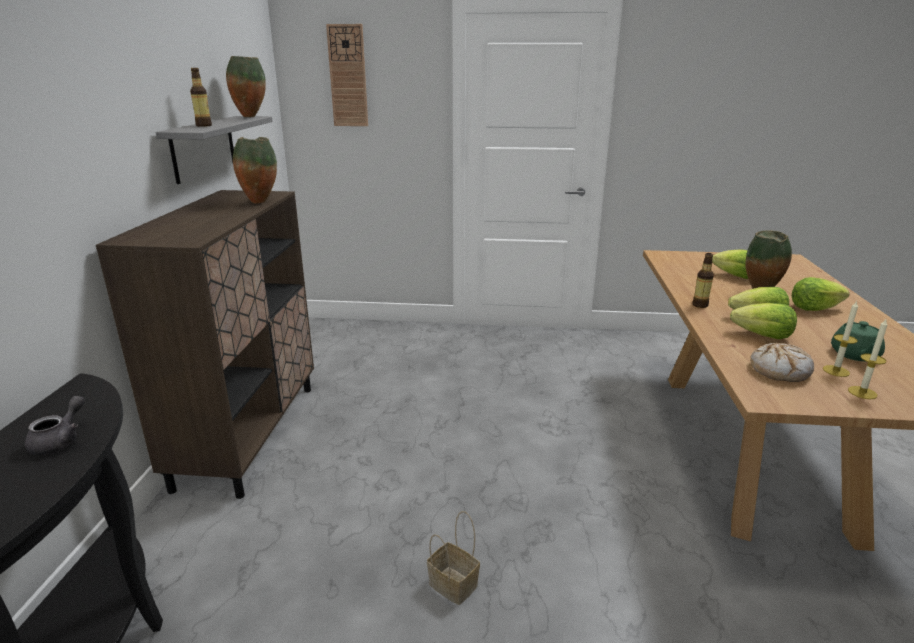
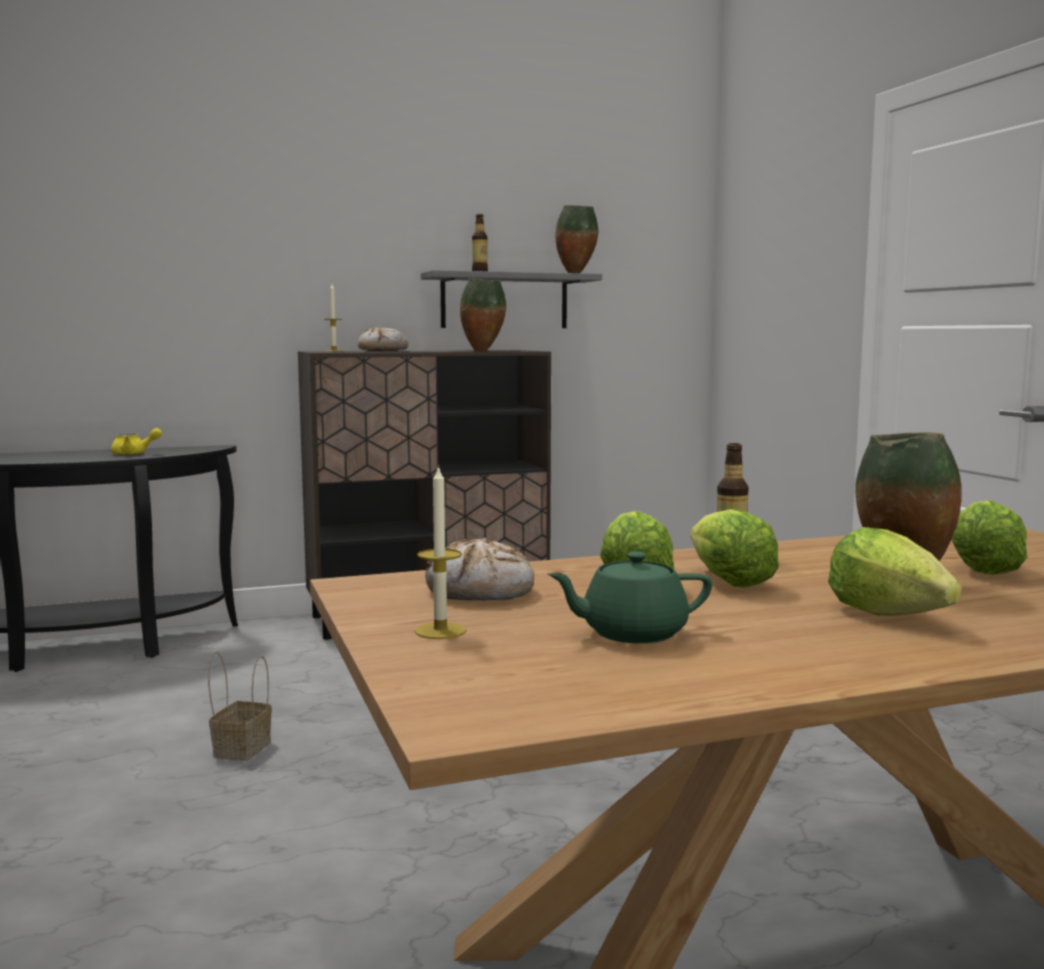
camera: 65 degrees right, 15 degrees down
(60, 441) = (134, 454): grey teapot -> yellow teapot
(185, 222) = (383, 351): none -> bread
(348, 76) = (769, 231): wall clock -> none
(836, 371) = (524, 619): candle -> candle (333, 351)

